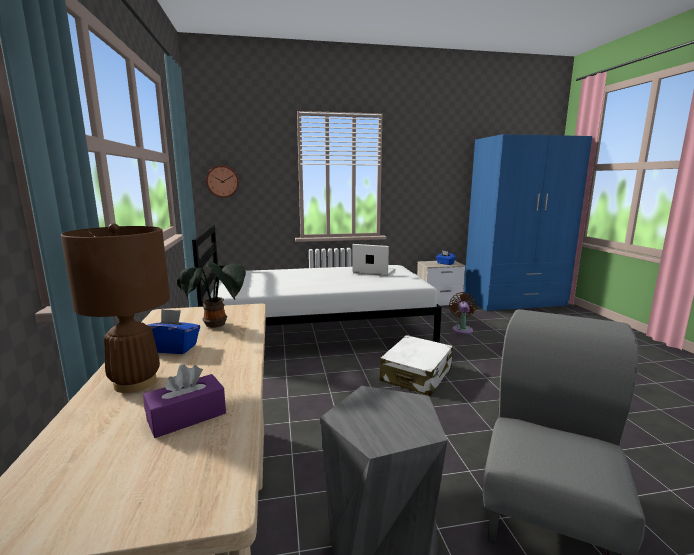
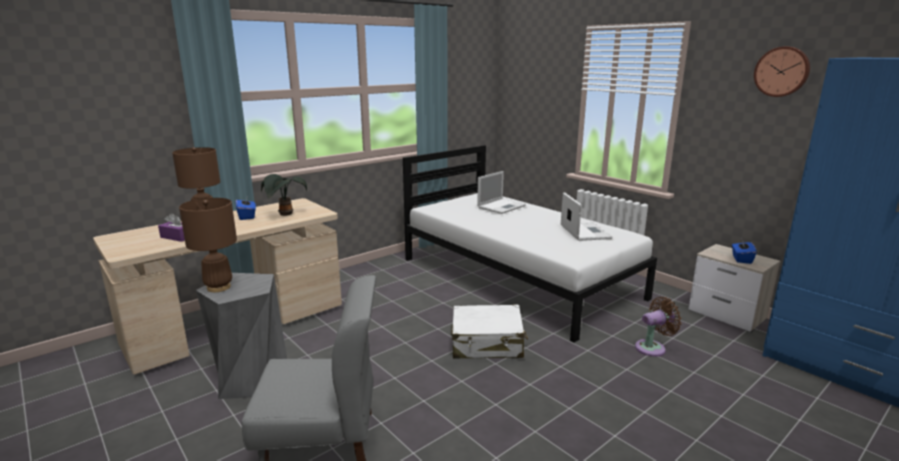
camera: 60 degrees right, 5 degrees up
(223, 181) = (516, 102): wall clock -> wall clock (782, 71)
(281, 274) = (502, 206): none -> laptop
(379, 433) = (219, 287): none -> brown table lamp

